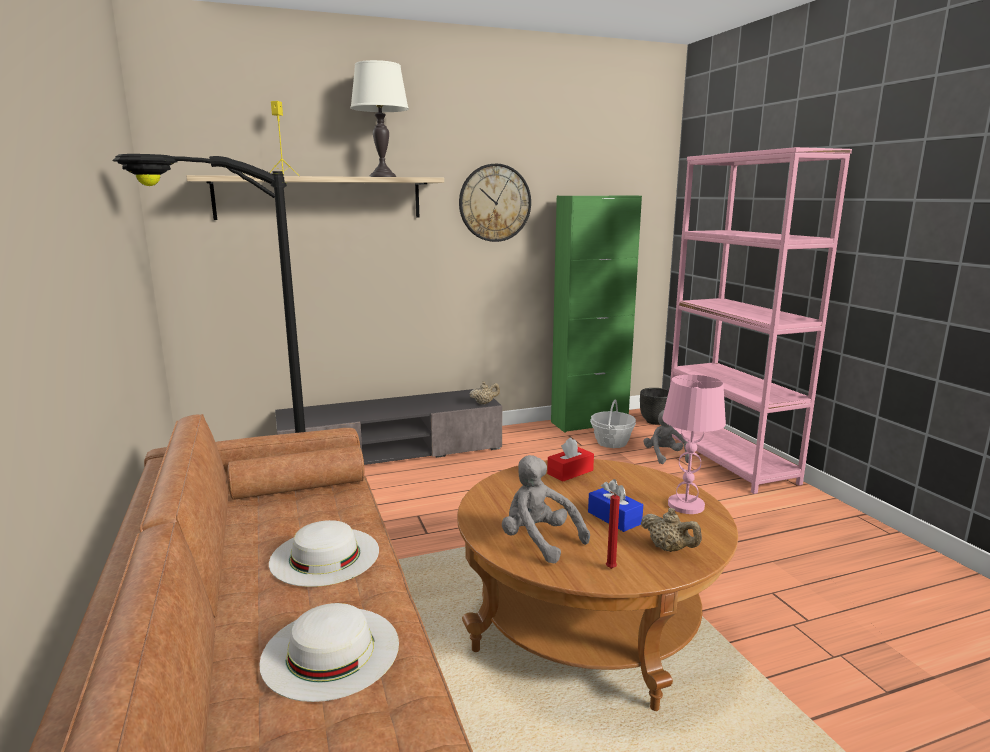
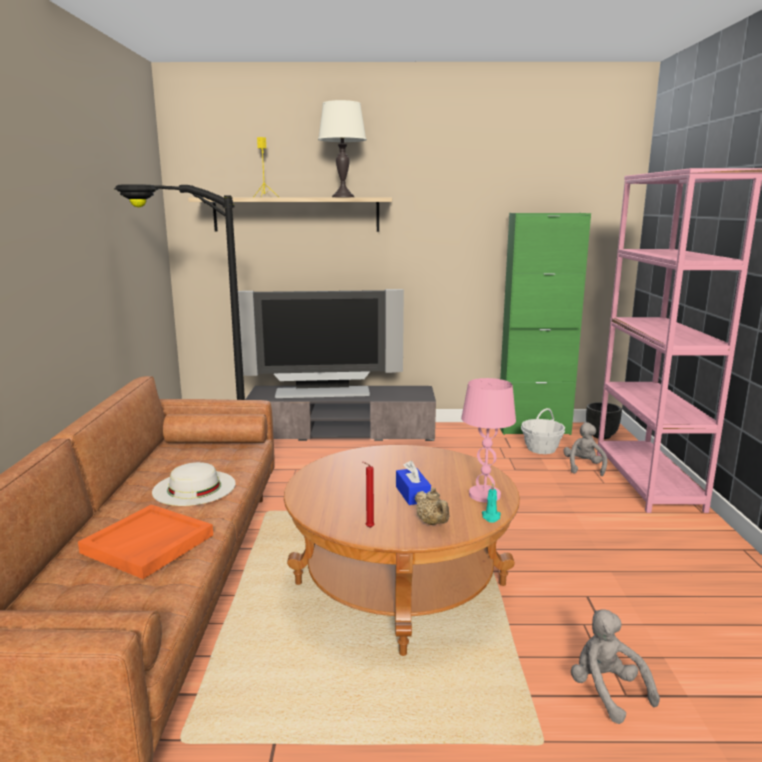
camera: 20 degrees right, 0 degrees up
(330, 651) = (148, 544): white hat -> orange tray
(368, 410) = (323, 393): none -> television
(484, 403) = (422, 398): beige teapot -> none
(495, 203) = (449, 219): wall clock -> none
(539, 541) = (335, 500): grey plush toy -> grey plush toy (606, 691)
(570, 472) = (414, 456): red tissue box -> none
(718, 530) = (491, 517): none -> turquoise candle

